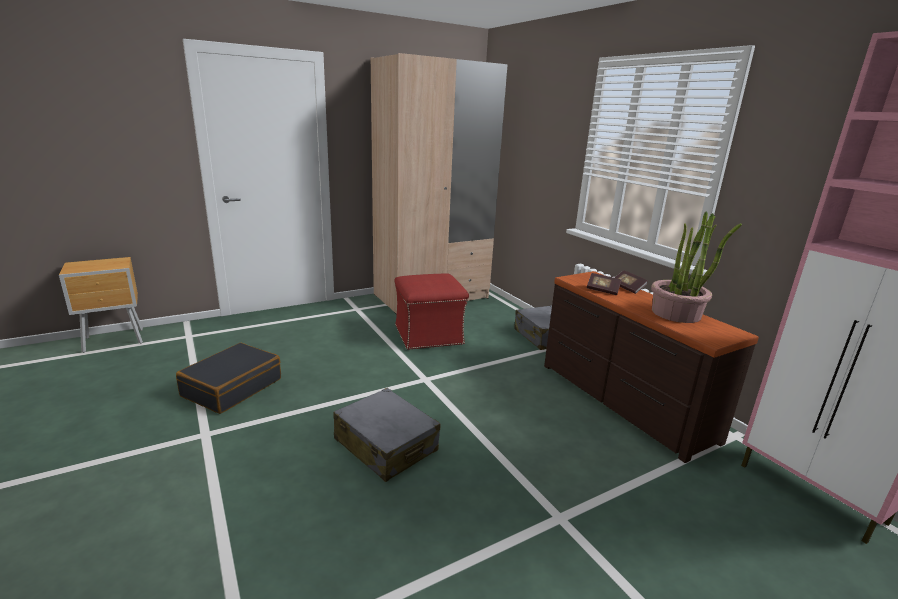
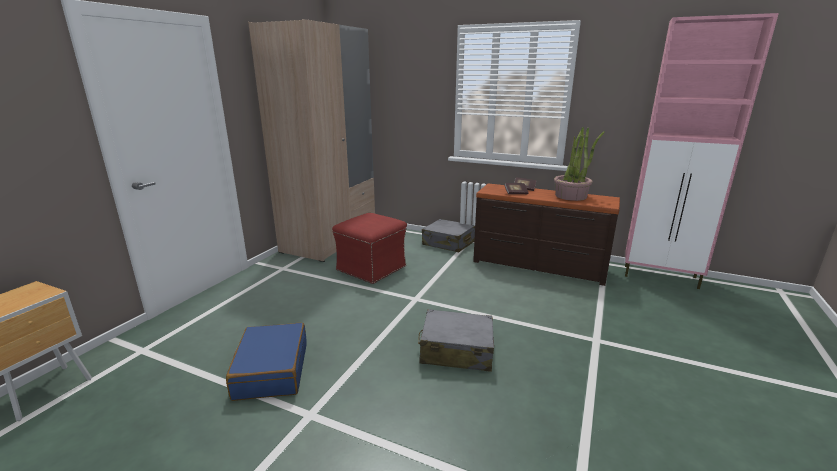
camera: 35 degrees left, 0 degrees up
(232, 387) = (271, 370): black suitcase -> blue suitcase

